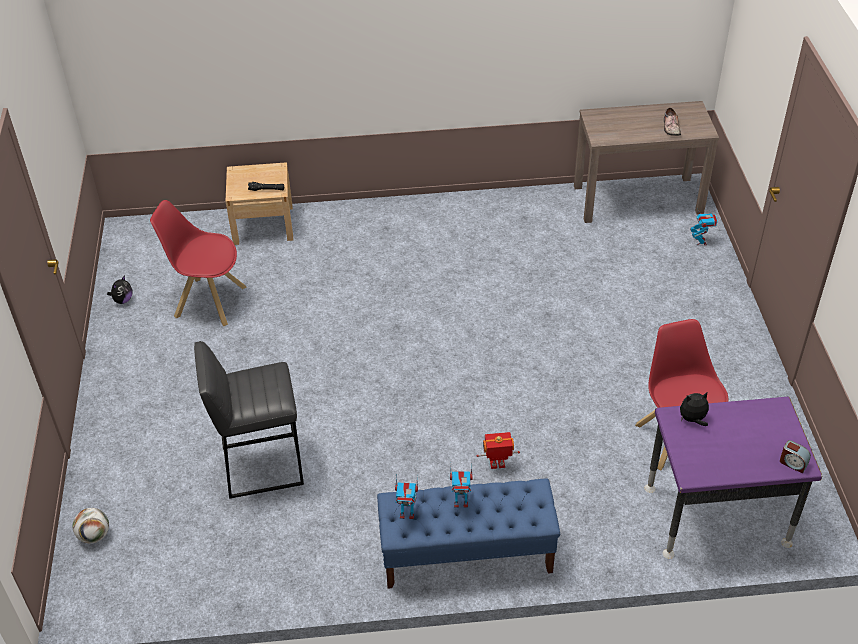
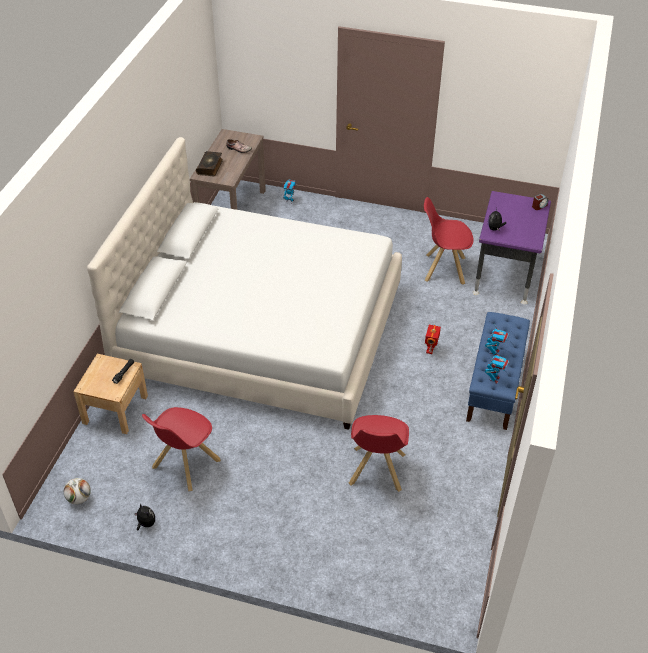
camera: 70 degrees left, 0 degrees up
(94, 535) = (400, 587): football -> football (79, 498)
(261, 465) = (376, 470): grey stool -> red chair
(441, 293) = (261, 330): none -> white bed
(614, 117) = (210, 167): none -> book

